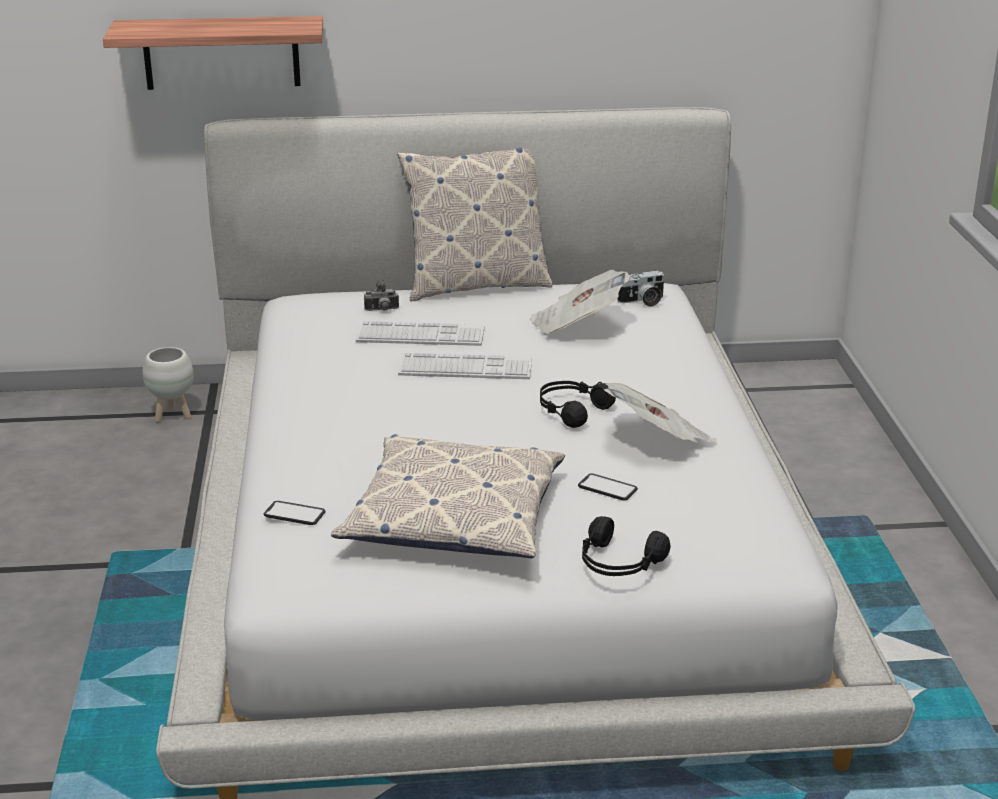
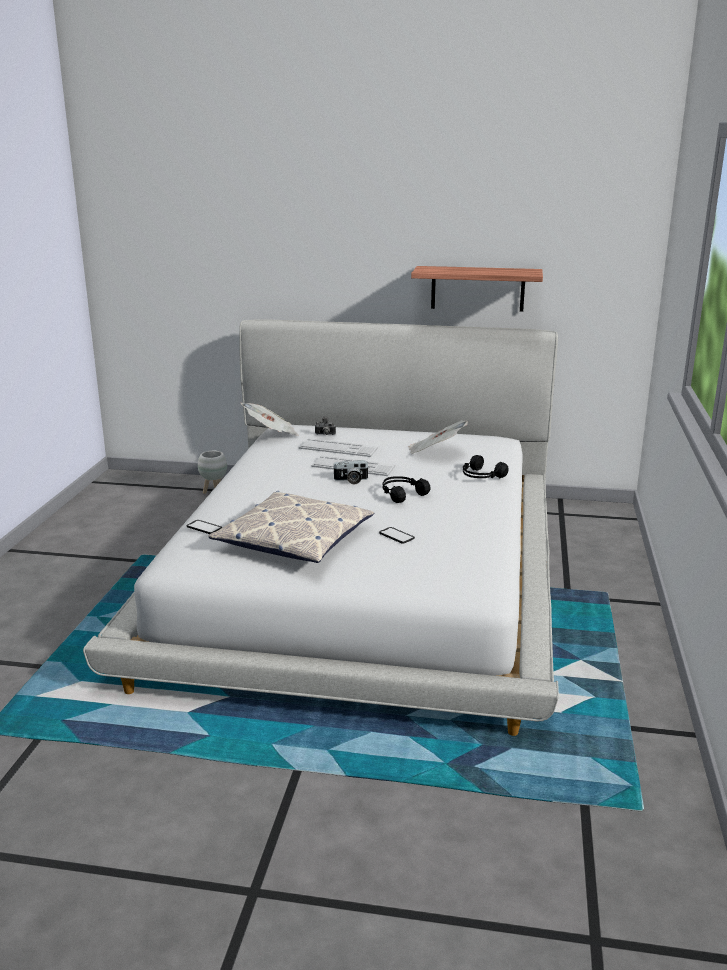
camera: 15 degrees right, 5 degrees down
(221, 52) = (257, 281): shelf -> shelf (477, 288)
(476, 285) = (389, 428): pillow -> none
(618, 564) = (376, 576): black headphones -> black headphones (481, 476)
(642, 301) = (485, 444): camera -> camera (351, 480)
(658, 441) = (446, 515): newspaper -> newspaper (271, 433)

